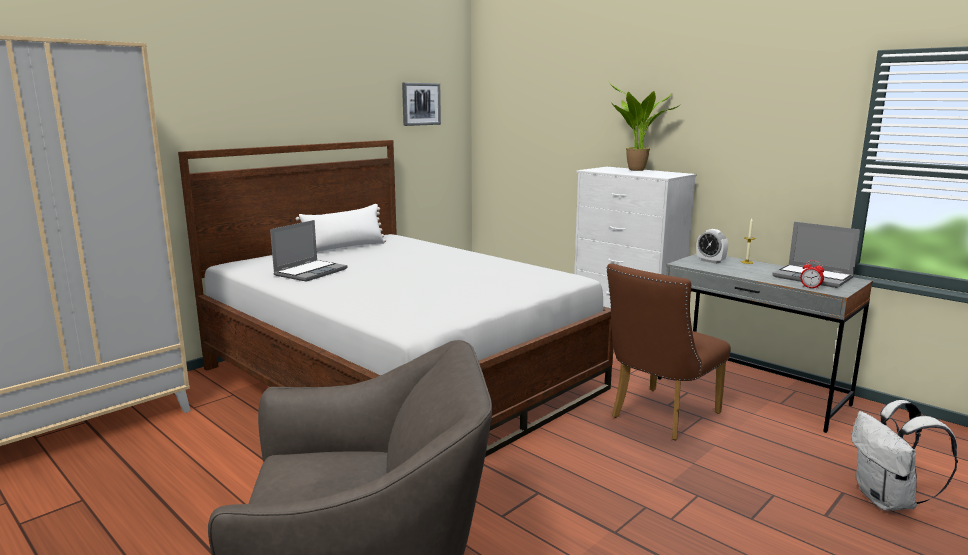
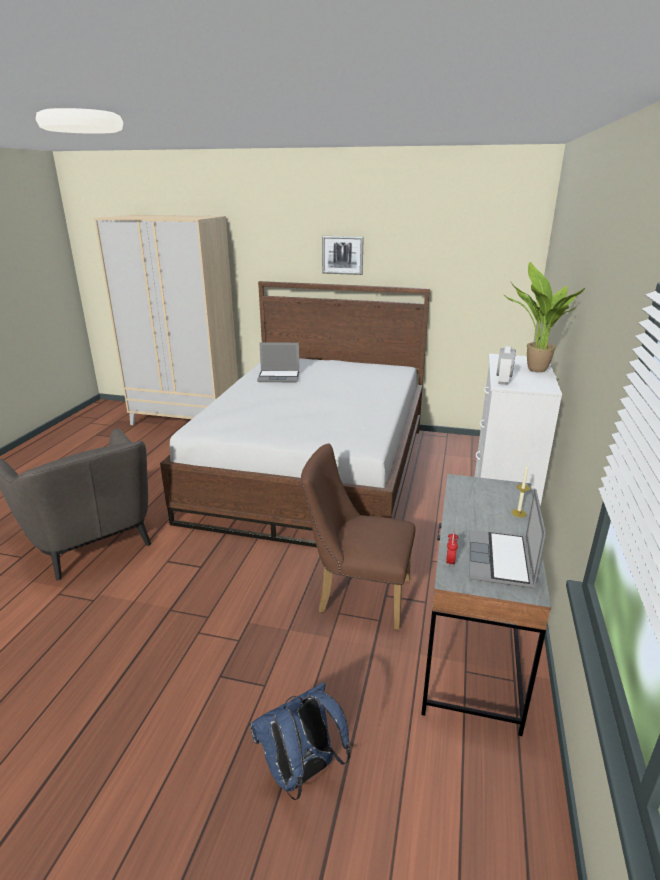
camera: 60 degrees right, 10 degrees up
(344, 248) = (348, 367): white pillow -> none
(421, 104) = (474, 257): picture -> picture (342, 255)
(710, 261) = (490, 493): alarm clock -> alarm clock (503, 381)
(888, 501) = (301, 773): white backpack -> blue backpack

